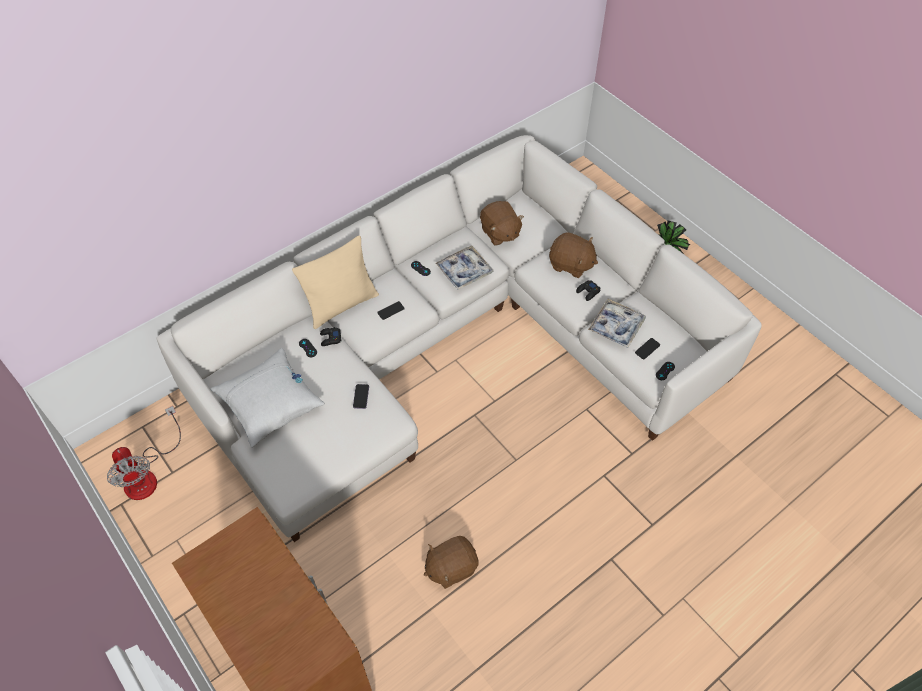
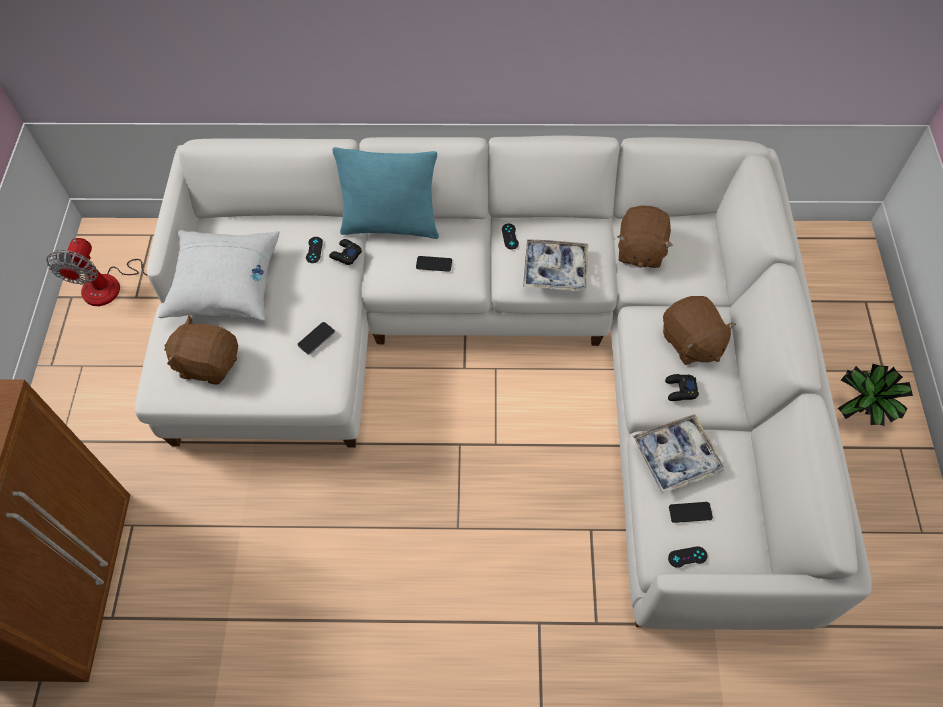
camera: 40 degrees right, 5 degrees up
(341, 305) = (391, 225): beige pillow -> turquoise pillow
(451, 567) = (285, 592): brown plush toy -> brown plush toy (208, 363)

